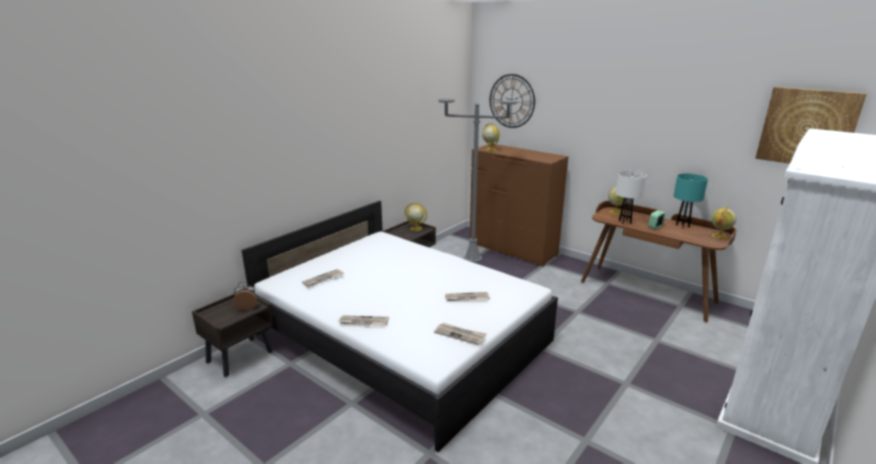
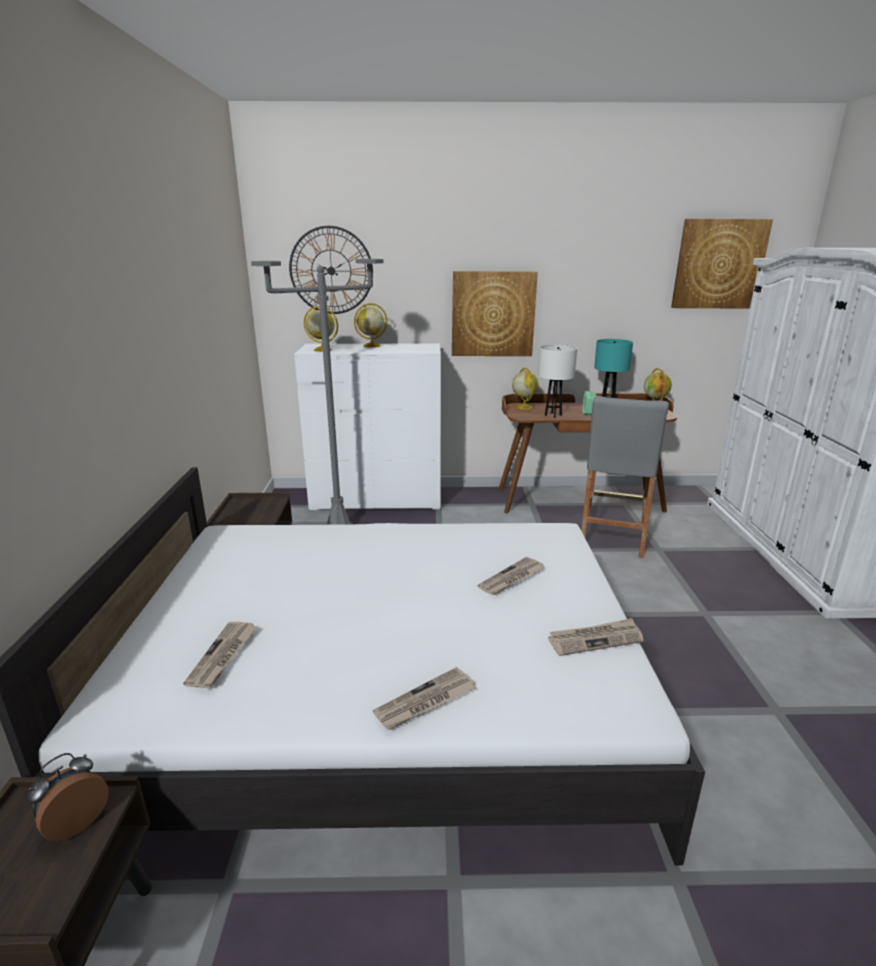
camera: 40 degrees left, 0 degrees up
(415, 228) = (255, 504): globe -> globe (371, 346)
(512, 249) = (376, 500): brown dresser -> white dresser
(608, 142) = (493, 314): none -> picture
(636, 320) = (612, 535): none -> grey stool

